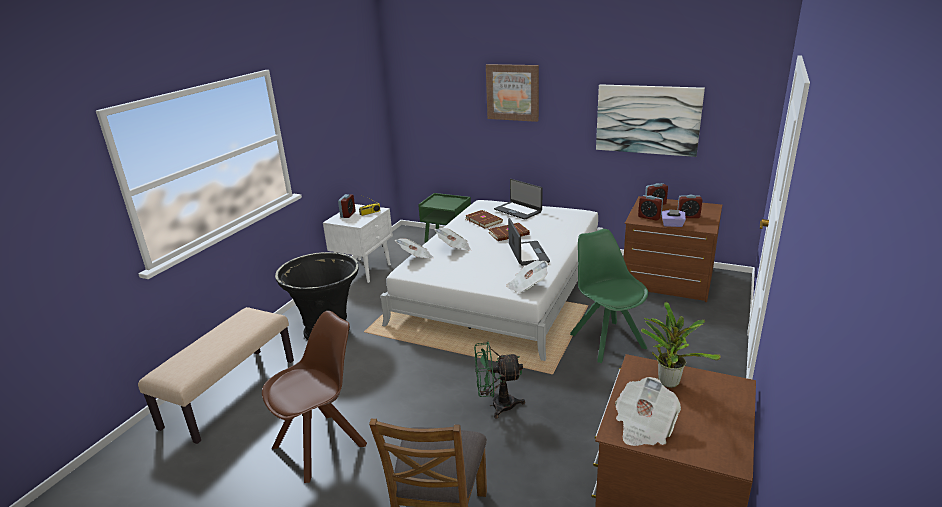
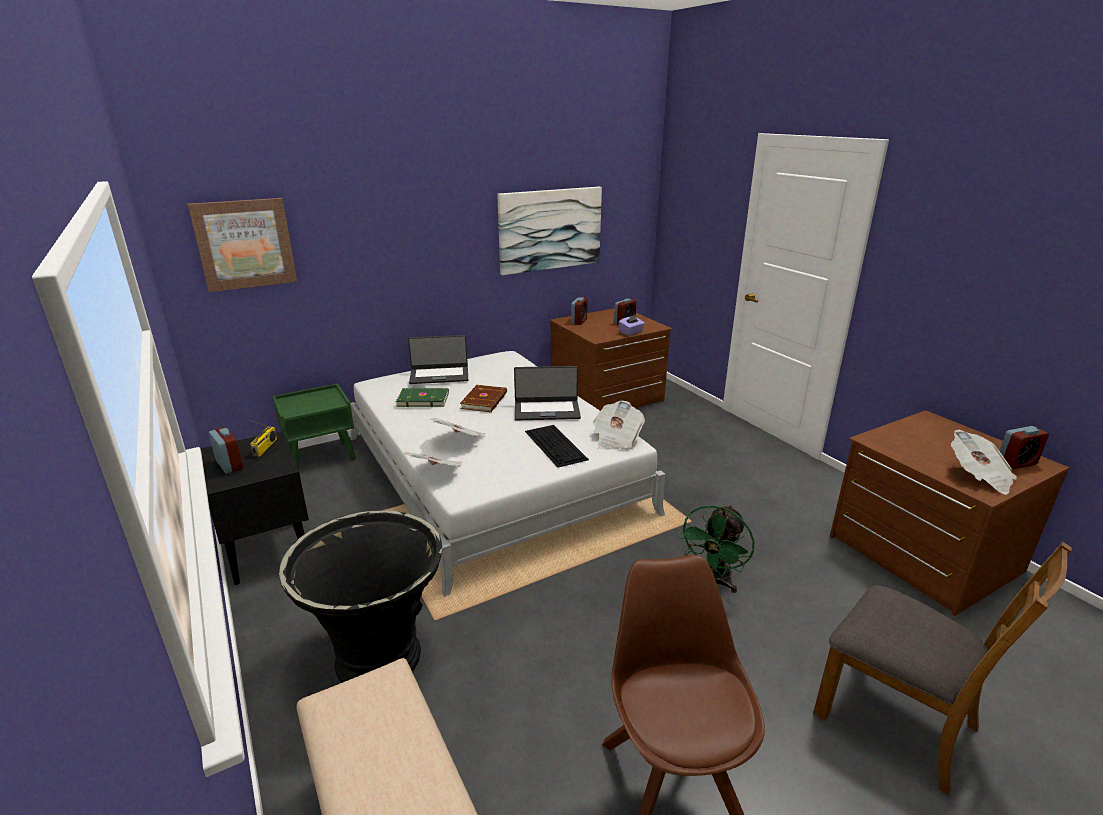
camera: 55 degrees left, 0 degrees up
(364, 270) = (269, 550): white nightstand -> black nightstand
(484, 220) = (423, 399): brown book -> green book
(489, 273) = (556, 445): none -> keyboard
(512, 92) = (385, 217): picture -> picture (245, 244)
(527, 253) = (546, 410): laptop -> laptop turned 150 degrees clockwise
(606, 340) = (666, 468): green chair -> none
(649, 217) = (601, 333): alarm clock -> alarm clock (1016, 463)
(668, 380) = (908, 438): potted plant -> none

